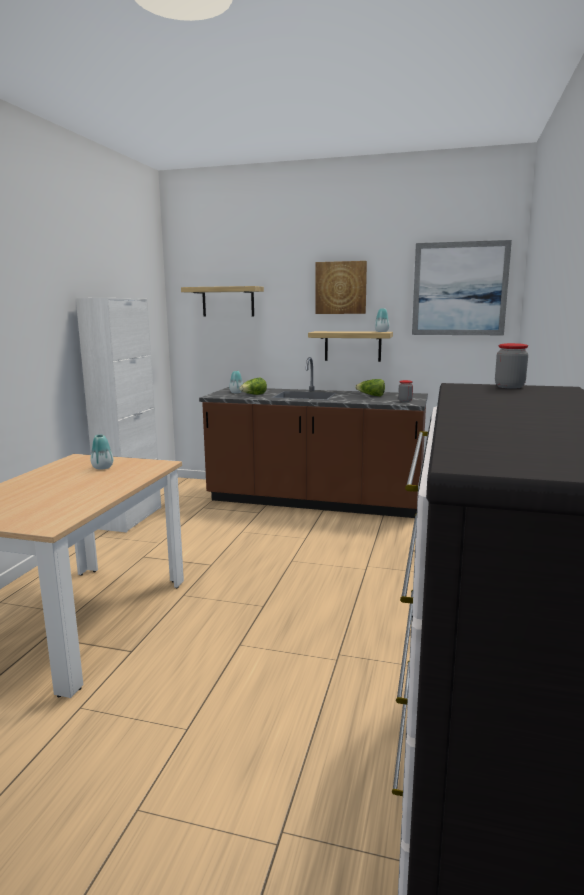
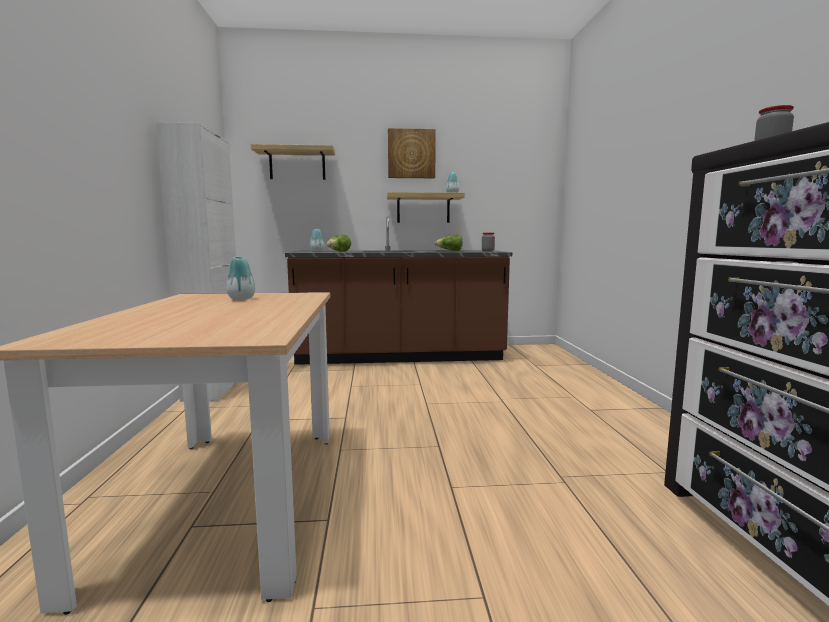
camera: 20 degrees left, 5 degrees down
(459, 289) = (515, 158): picture -> none

